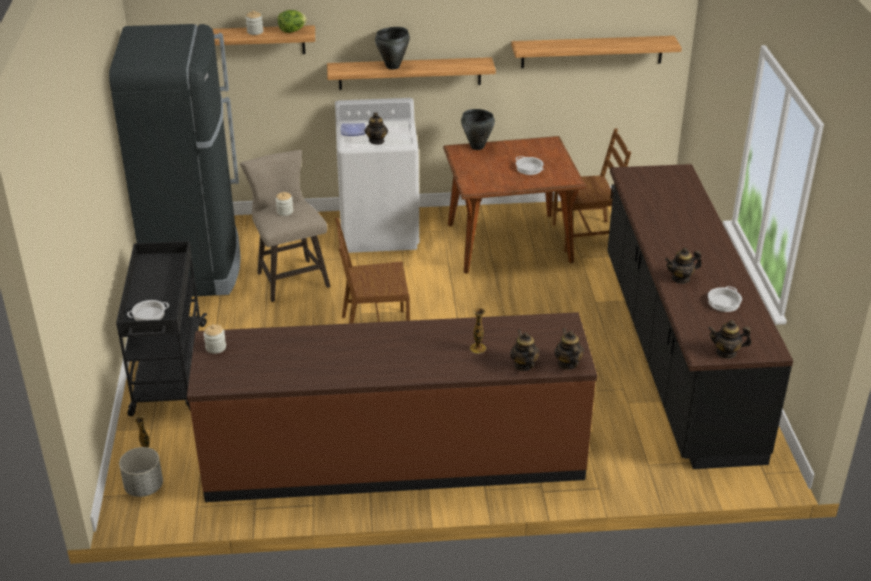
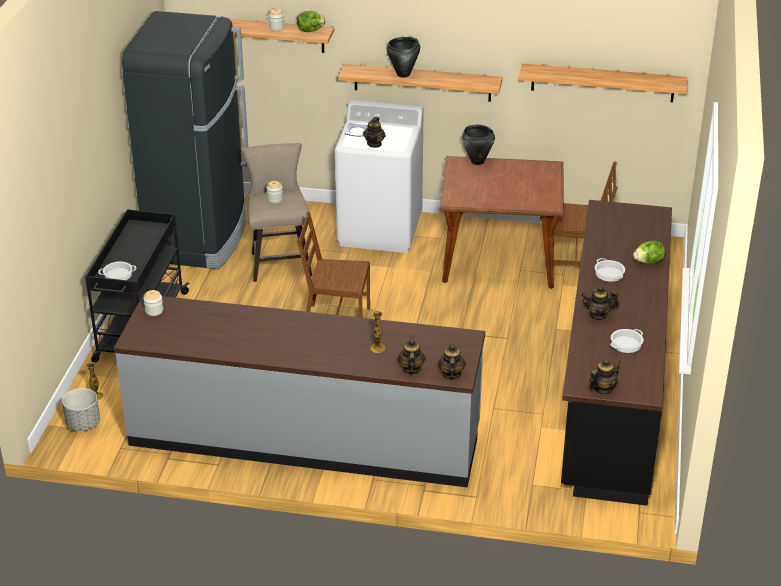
camera: 15 degrees right, 0 degrees up
(394, 457) = (305, 437): brown counter -> grey counter
(529, 168) = (517, 190): cooking pot -> cooking pot (609, 273)
(699, 219) = (648, 262): none -> lettuce
(726, 352) = (602, 389): teapot -> teapot turned 120 degrees clockwise

